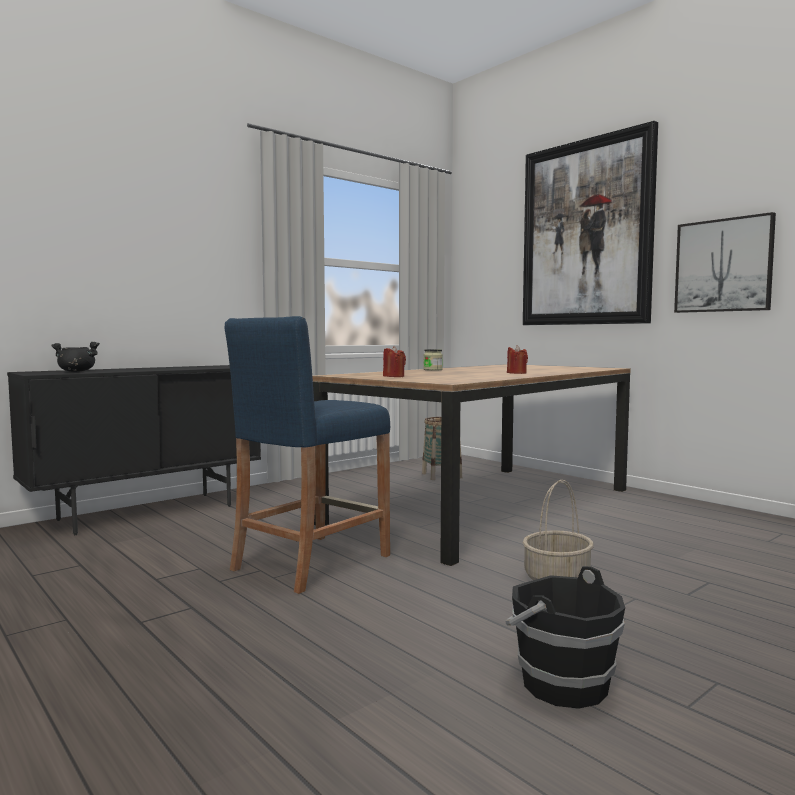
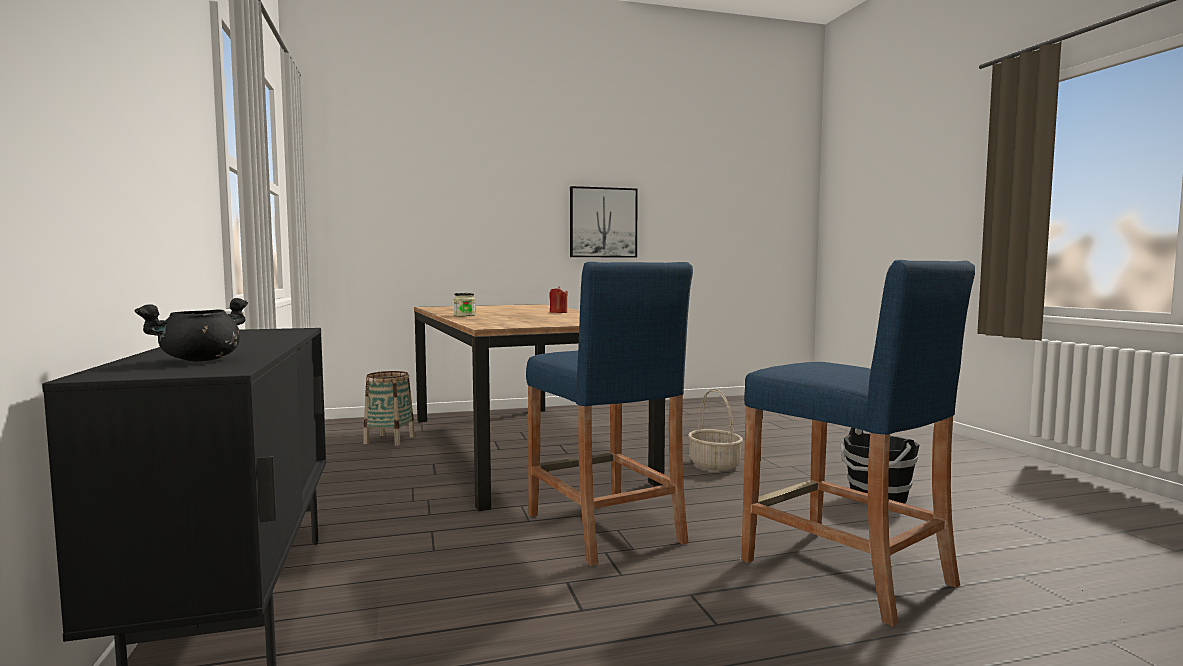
camera: 65 degrees left, 0 degrees up
(269, 669) = (846, 572): none -> blue stool
(394, 376) = (546, 322): red candle -> none
(586, 233) = (481, 179): picture -> none

